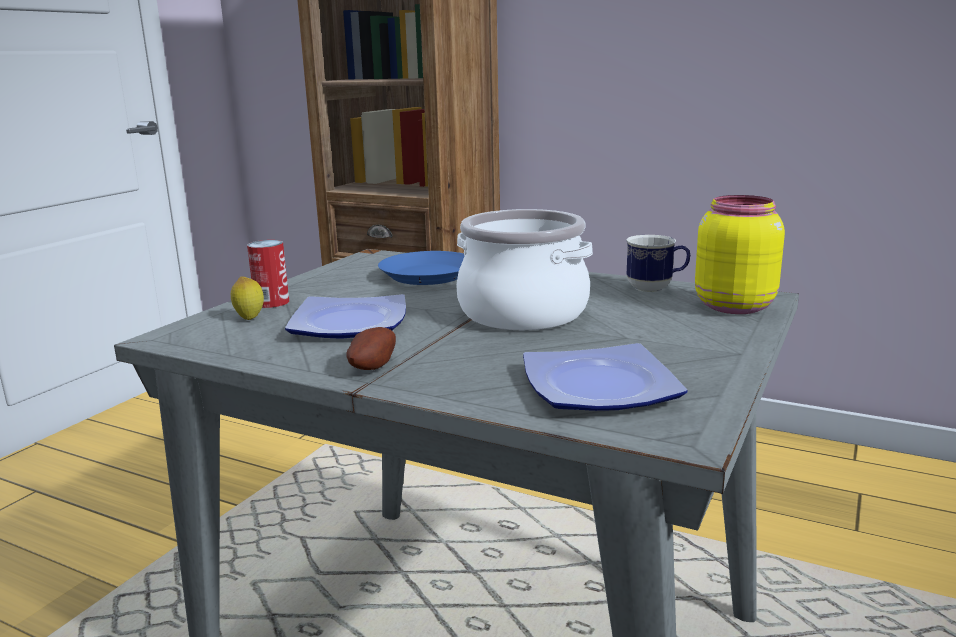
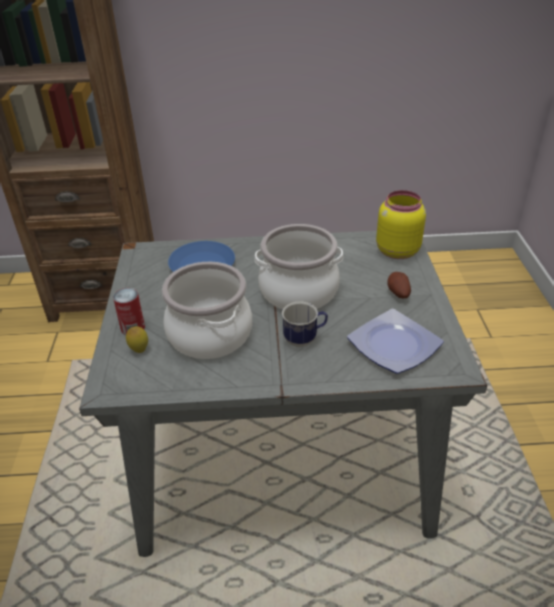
camera: 30 degrees left, 20 degrees up
(347, 323) = (209, 334): plate -> cooking pot
(371, 366) = (268, 370): potato -> potato (397, 293)
(656, 288) = (346, 244): mug -> mug (305, 339)

